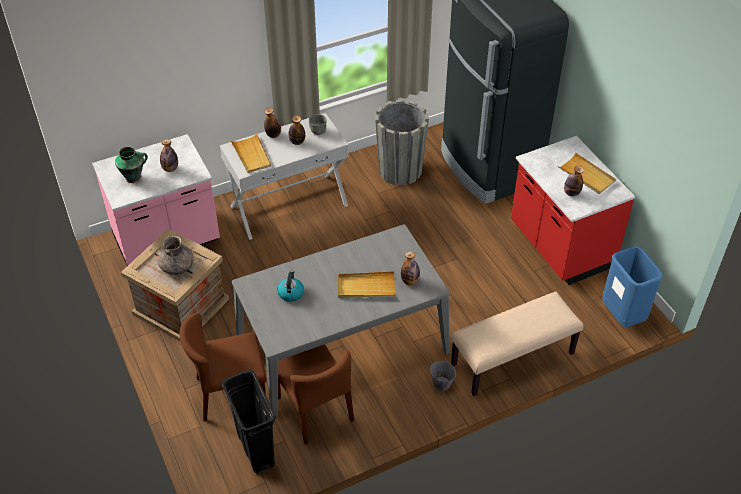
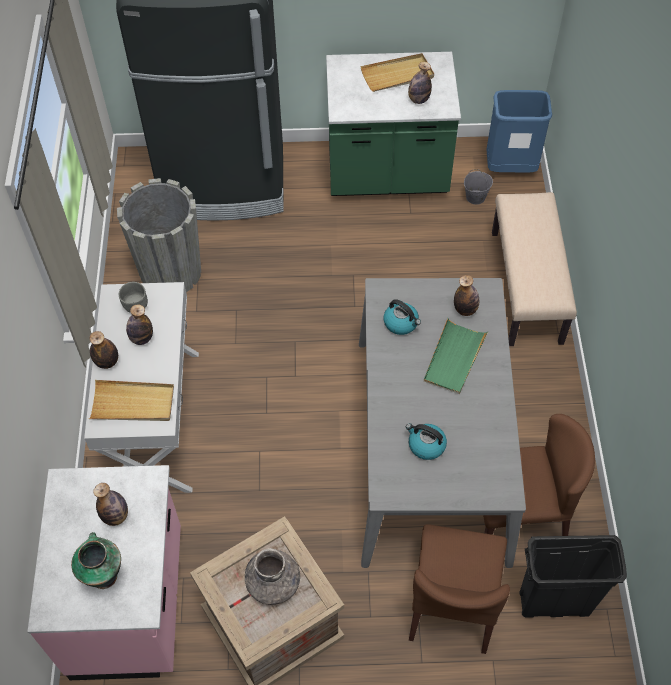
camera: 65 degrees left, 10 degrees up
(366, 287) = (454, 358): beige tray -> green tray
(379, 252) = (401, 323): none -> kettle
(441, 383) = (532, 367): grey bucket -> grey bucket (475, 197)
(559, 246) = (387, 174): red counter -> green counter

